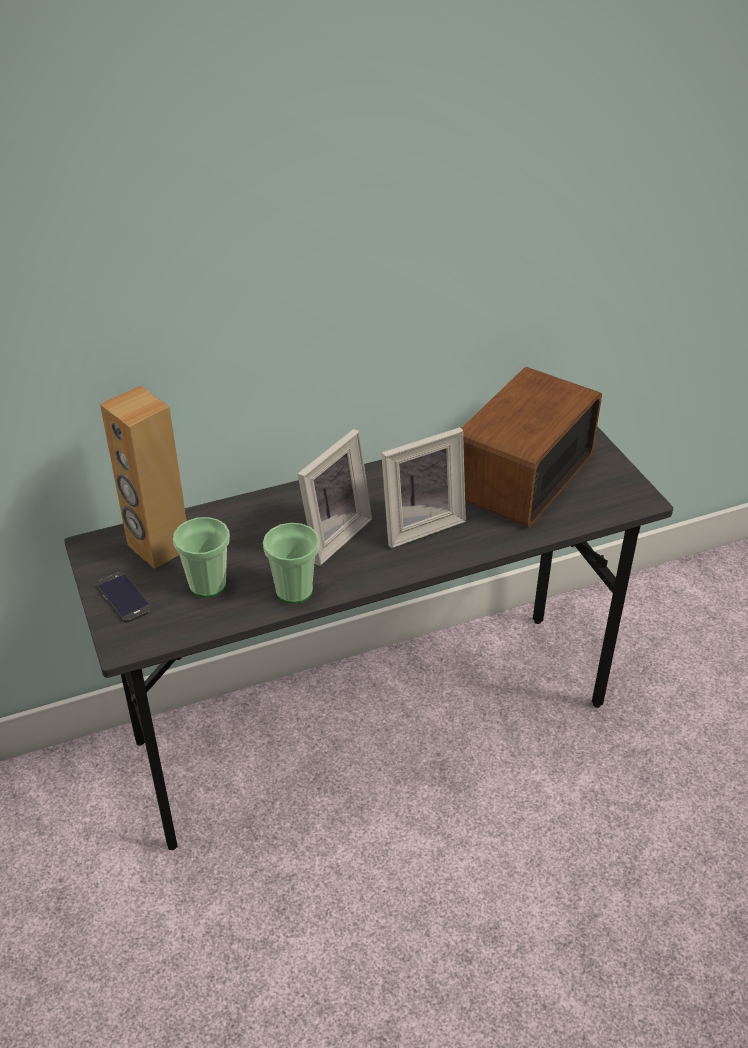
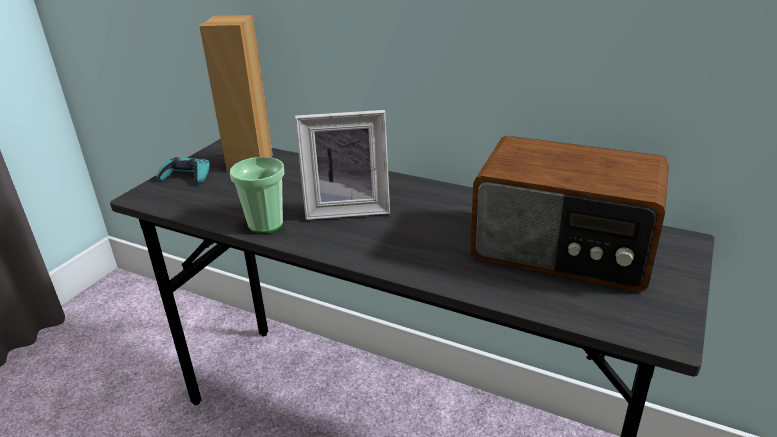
camera: 50 degrees right, 10 degrees down
(124, 597) = (186, 176): phone -> turquoise game controller
(207, 584) = (232, 193): cup -> none
(419, 524) = (417, 235): picture frame -> none
(521, 475) = (563, 250): radio -> radio turned 150 degrees counterclockwise

